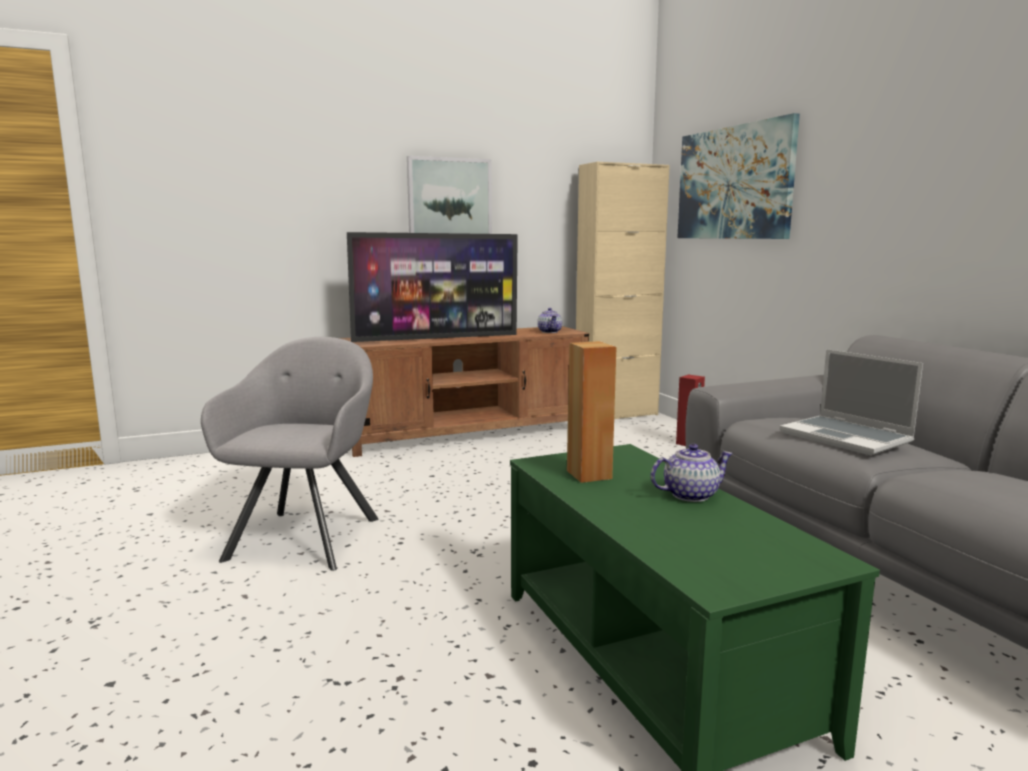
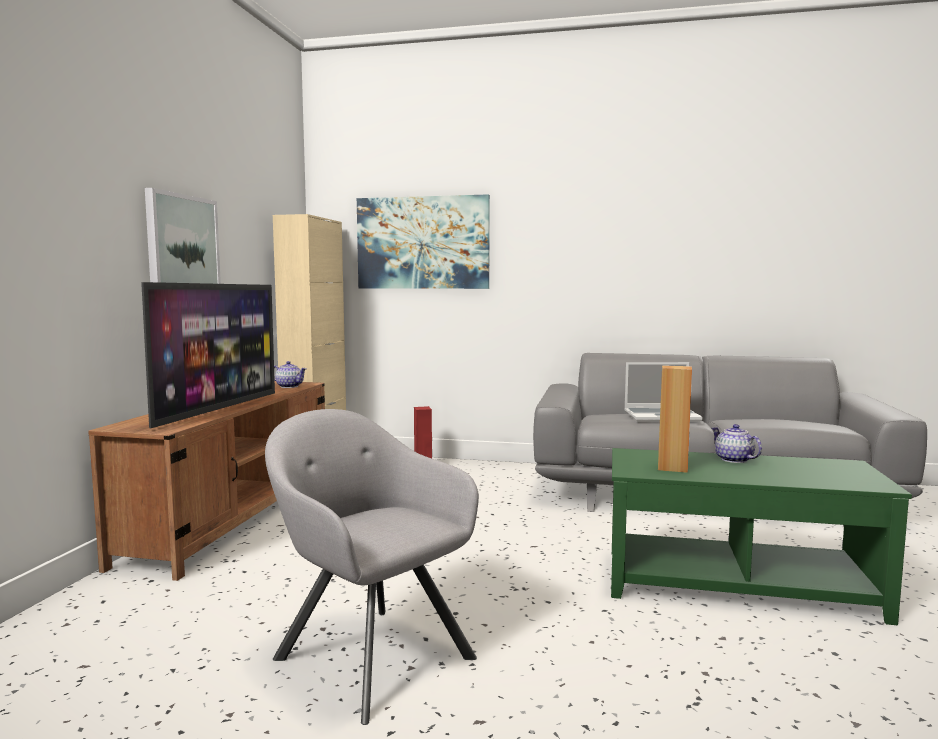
camera: 55 degrees left, 5 degrees down
(689, 495) = (734, 460): teapot -> teapot turned 45 degrees counterclockwise

